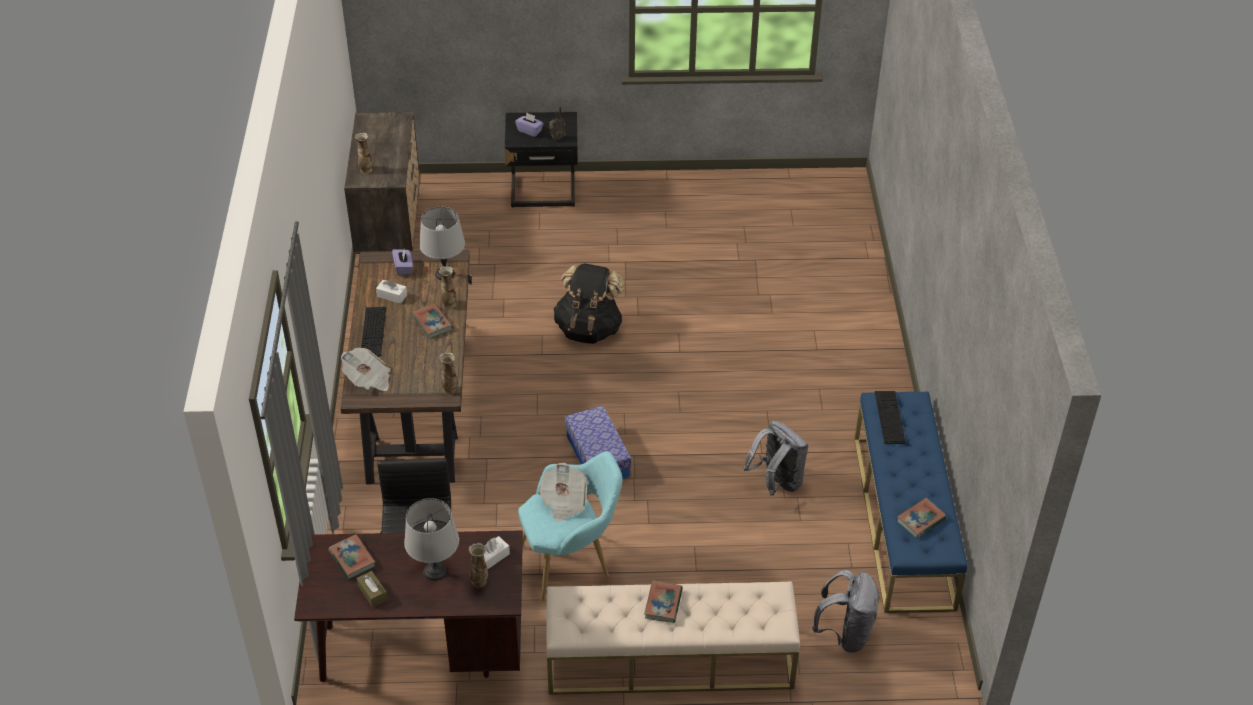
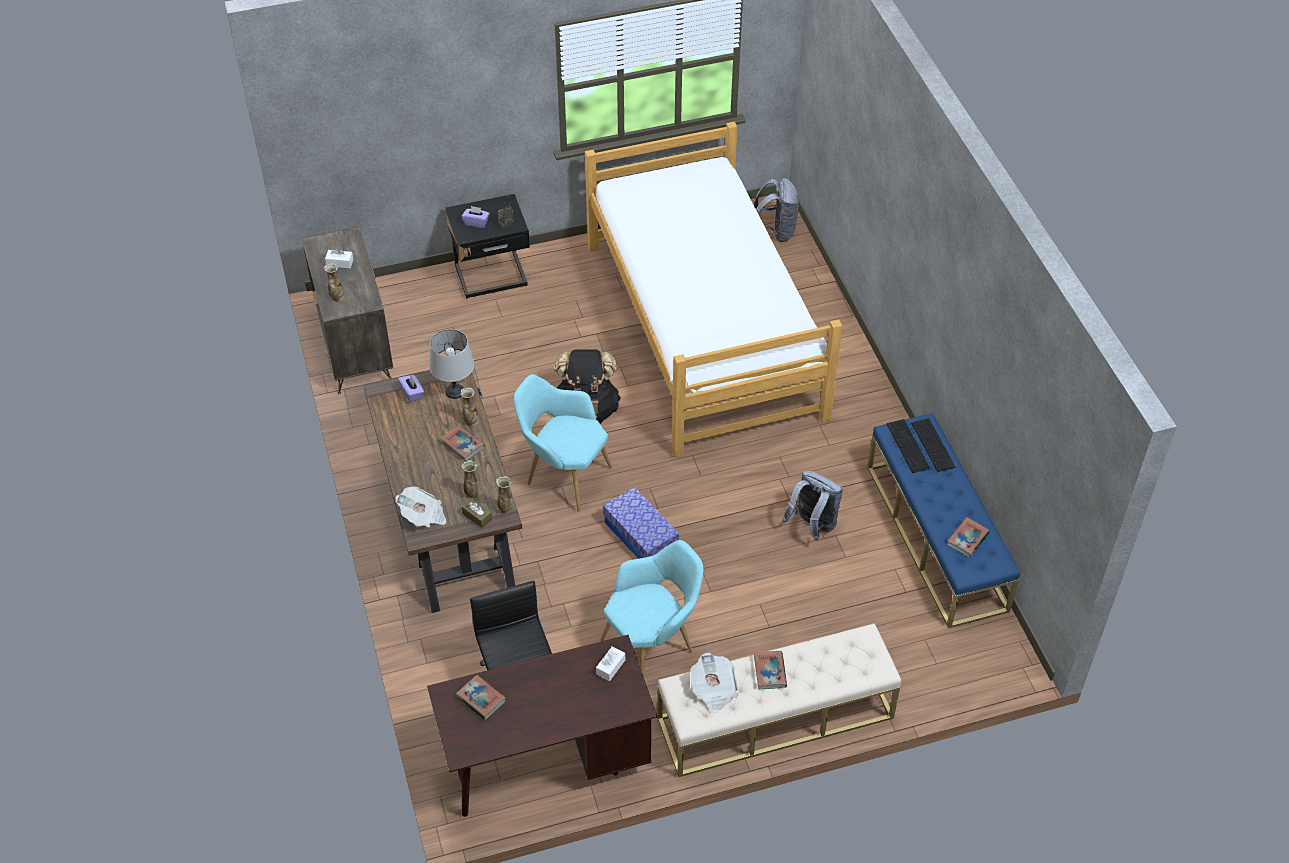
camera: 15 degrees left, 5 degrees up
(372, 593) = (513, 728): brown tissue box -> brown tissue box (477, 516)
(373, 331) = (408, 466): keyboard -> keyboard (932, 445)
(392, 296) = (412, 425): white tissue box -> white tissue box (340, 263)
(435, 571) = (563, 693): grey table lamp -> none
(479, 581) = (607, 693): vase -> vase (472, 494)
(543, 384) = (563, 475): none -> turquoise armchair
(563, 502) = (644, 594): newspaper -> newspaper (713, 690)
(734, 277) = (704, 329): none -> bed
(845, 633) = (921, 656): grey backpack -> grey backpack (776, 231)

